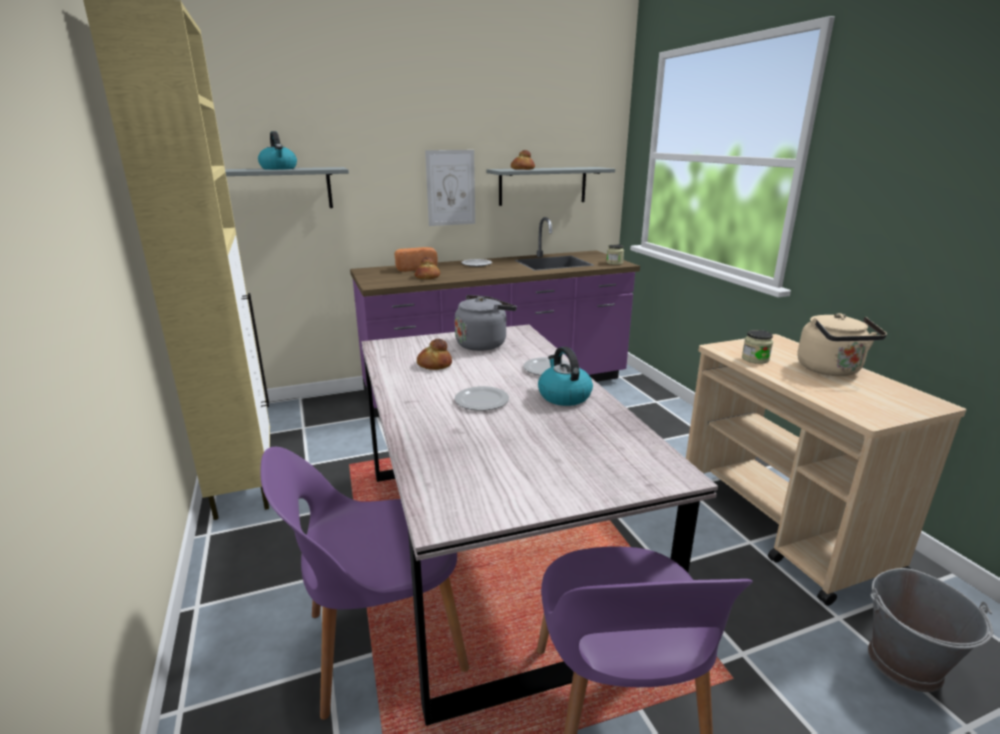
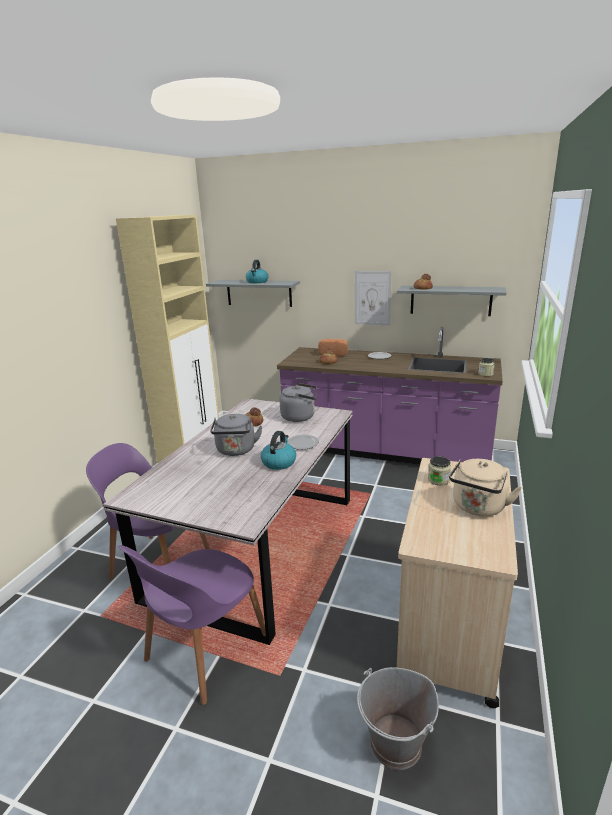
camera: 40 degrees right, 0 degrees up
(481, 401) = (236, 451): plate -> grey kettle

